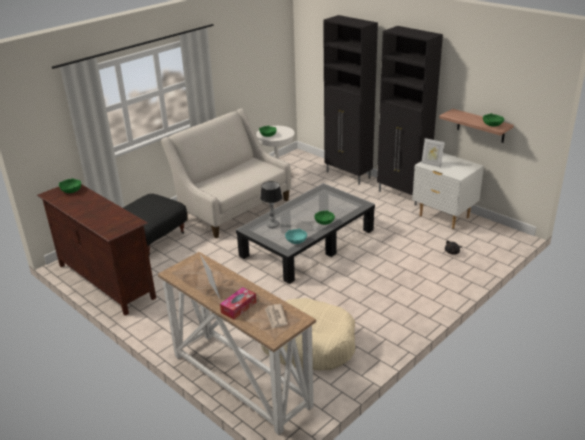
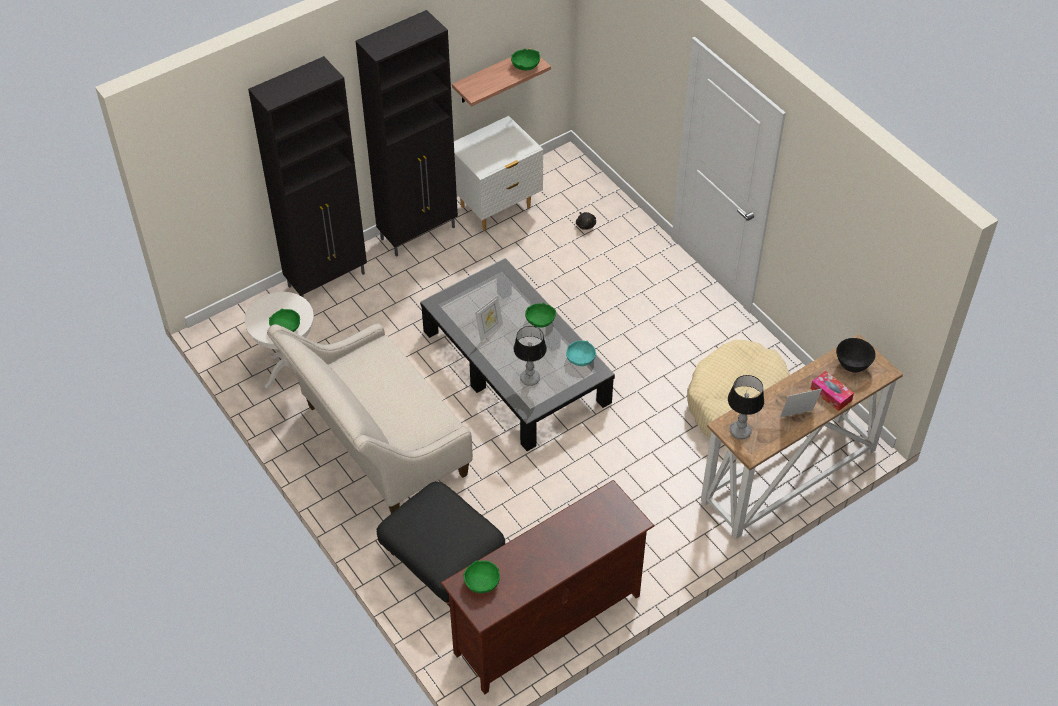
camera: 80 degrees left, 20 degrees up
(192, 266) = (740, 431): none -> table lamp
(276, 317) = (852, 365): newspaper -> black bowl
(431, 164) = (486, 162): picture frame -> picture frame (489, 331)

